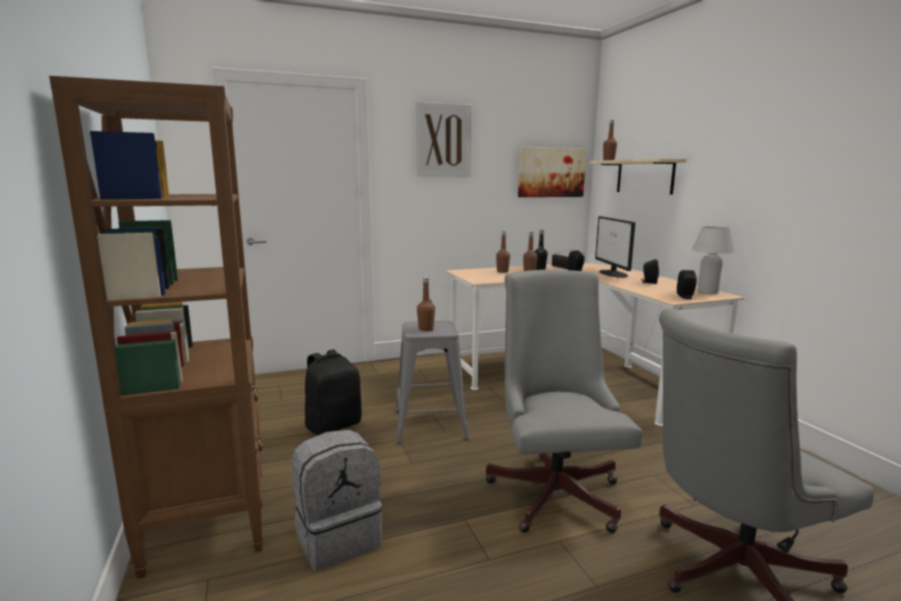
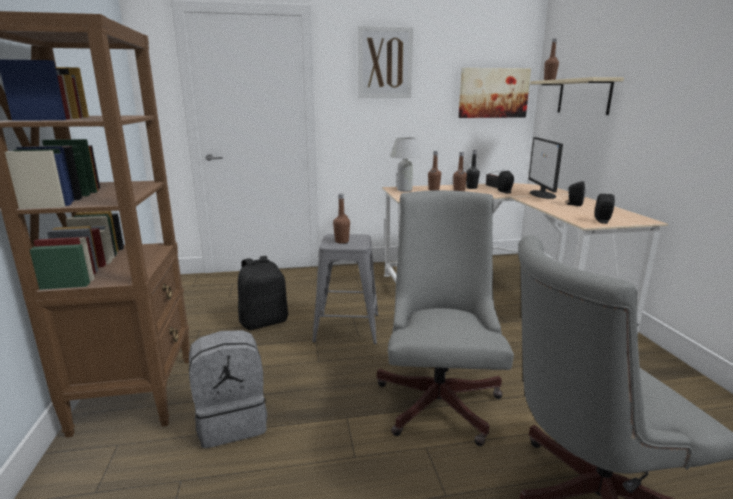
camera: 10 degrees right, 5 degrees up
(707, 292) = (630, 216): white table lamp -> white table lamp (404, 190)

